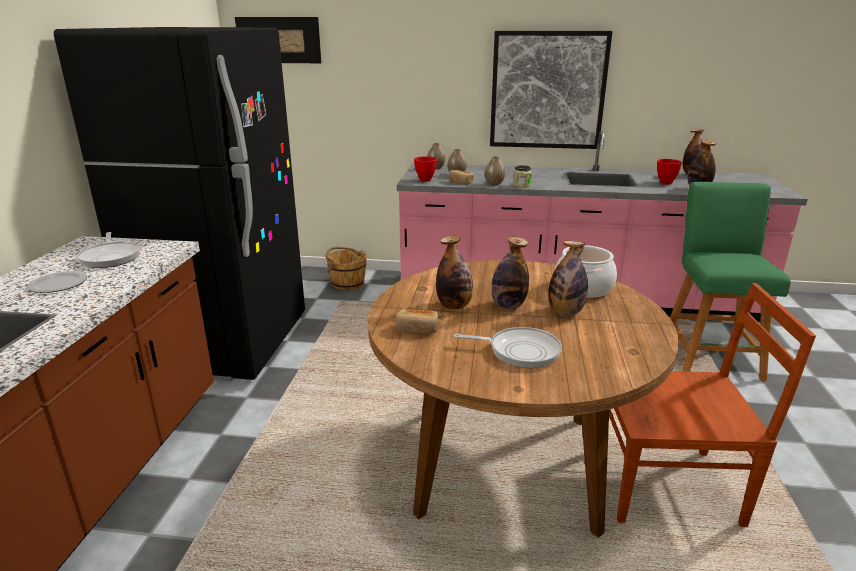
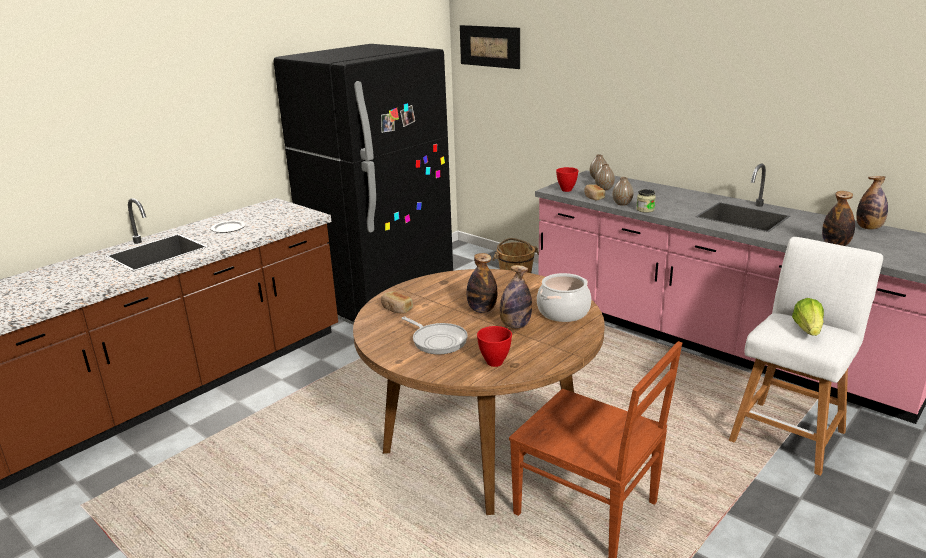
camera: 35 degrees right, 0 degrees up
(111, 257) = (272, 216): frying pan -> none
(454, 306) = (445, 300): bottle -> none
(547, 90) = (718, 113): picture -> none
(665, 182) = (809, 232): red bowl -> red bowl (494, 362)
(709, 355) = (789, 433): green stool -> white stool
(739, 258) = (807, 330): none -> lettuce

